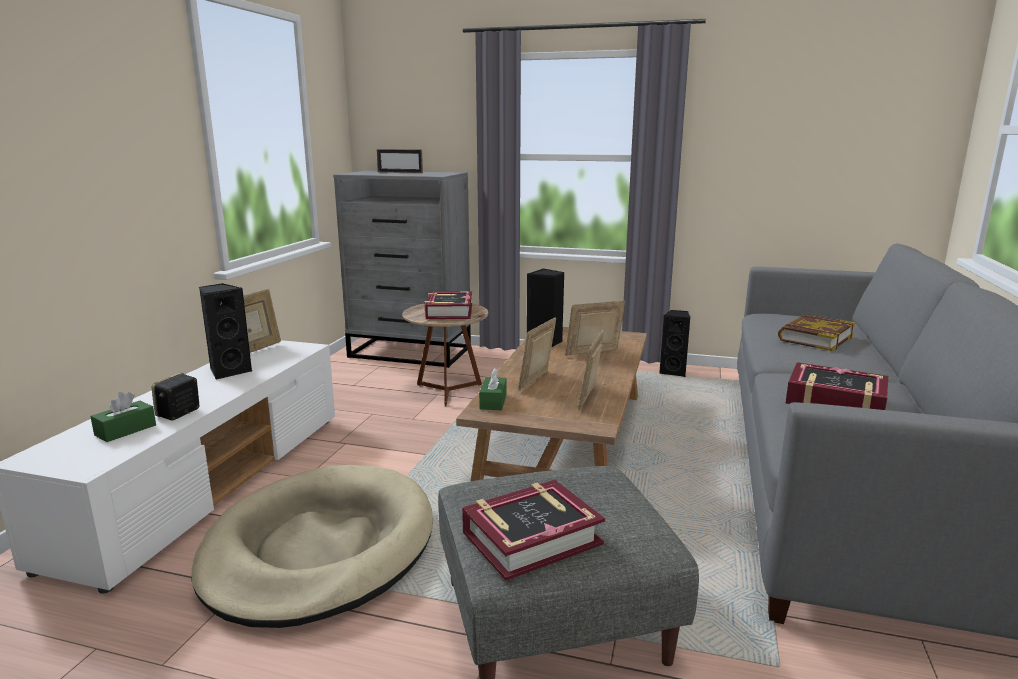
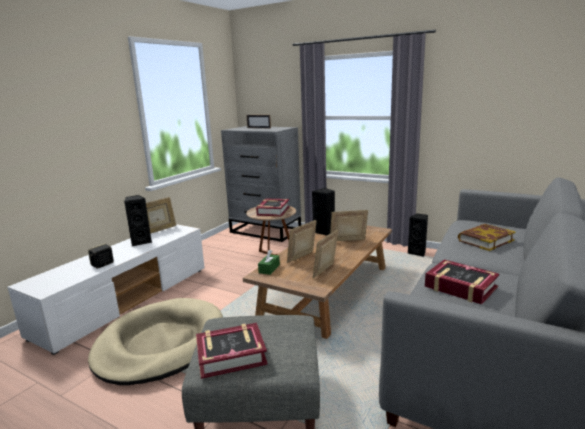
camera: 15 degrees right, 0 degrees up
(125, 430) = (74, 272): green tissue box -> none

